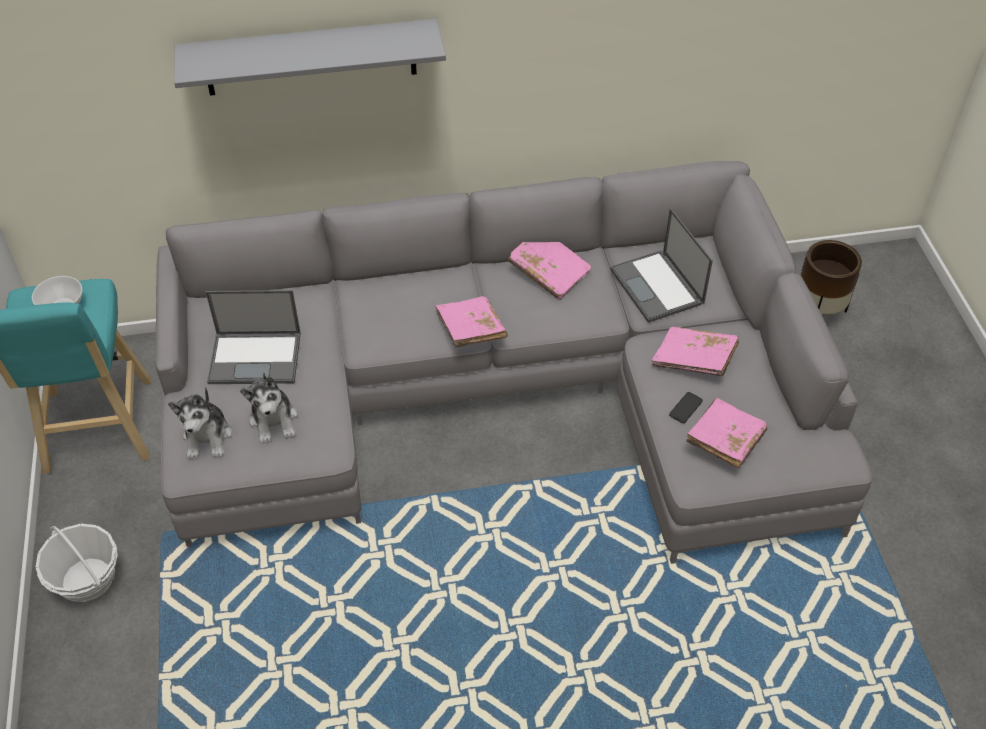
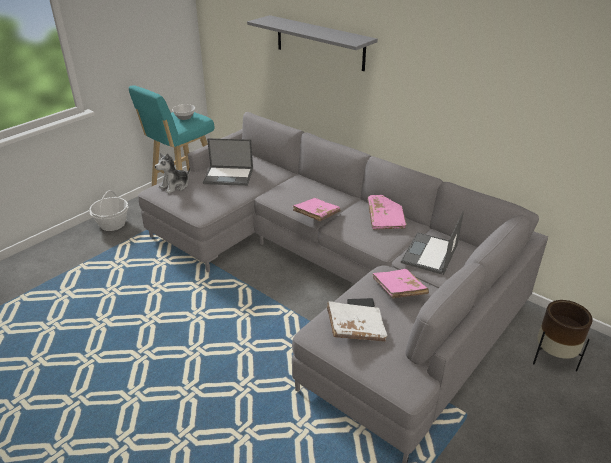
camera: 50 degrees right, 15 degrees down
(256, 357) = (229, 176): laptop -> laptop turned 45 degrees counterclockwise
(274, 420) = (201, 195): plush toy -> none
(724, 441) = (355, 329): pink book -> white book

